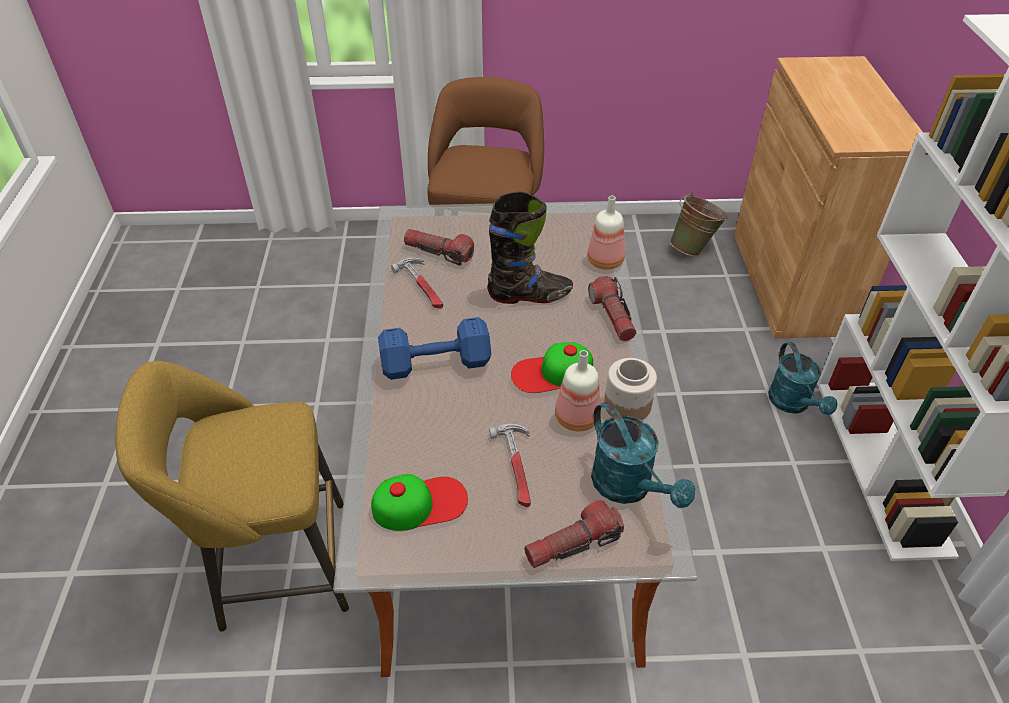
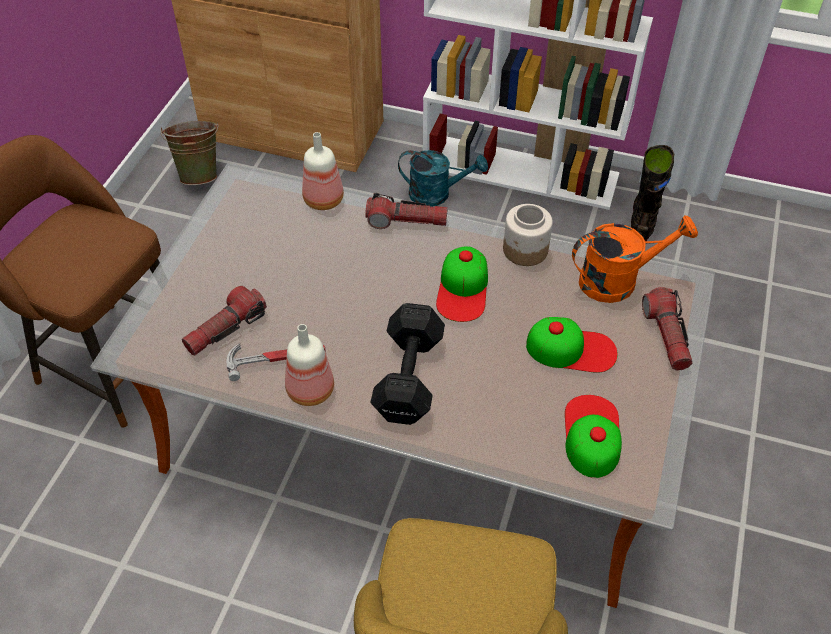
camera: 70 degrees left, 5 degrees up
(438, 364) = (410, 375): blue dumbbell -> black dumbbell
(517, 467) = (571, 349): hammer -> cap
(530, 295) = (343, 272): black boot -> black boot (642, 221)
(575, 418) = (527, 290): bottle -> bottle (310, 391)
(629, 487) = (618, 280): turquoise watering can -> orange watering can

